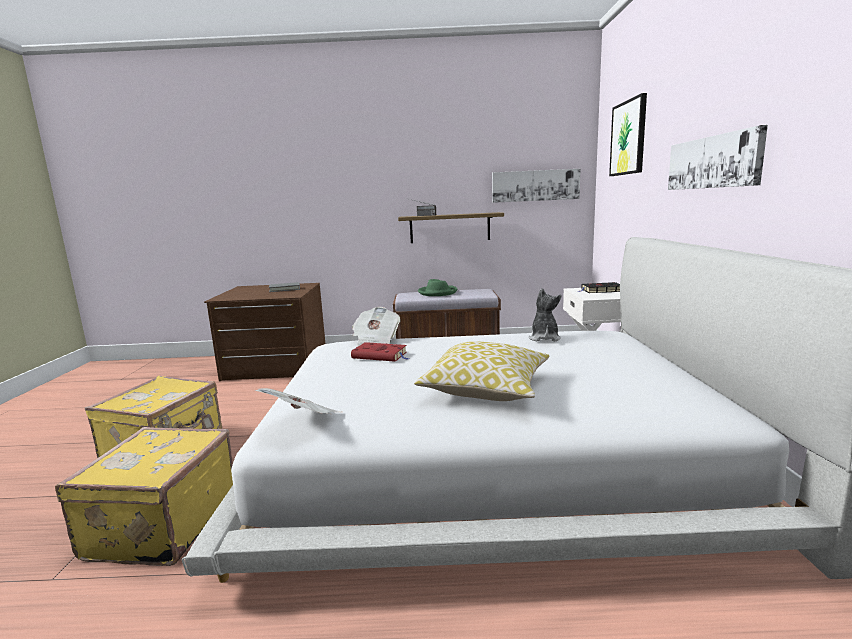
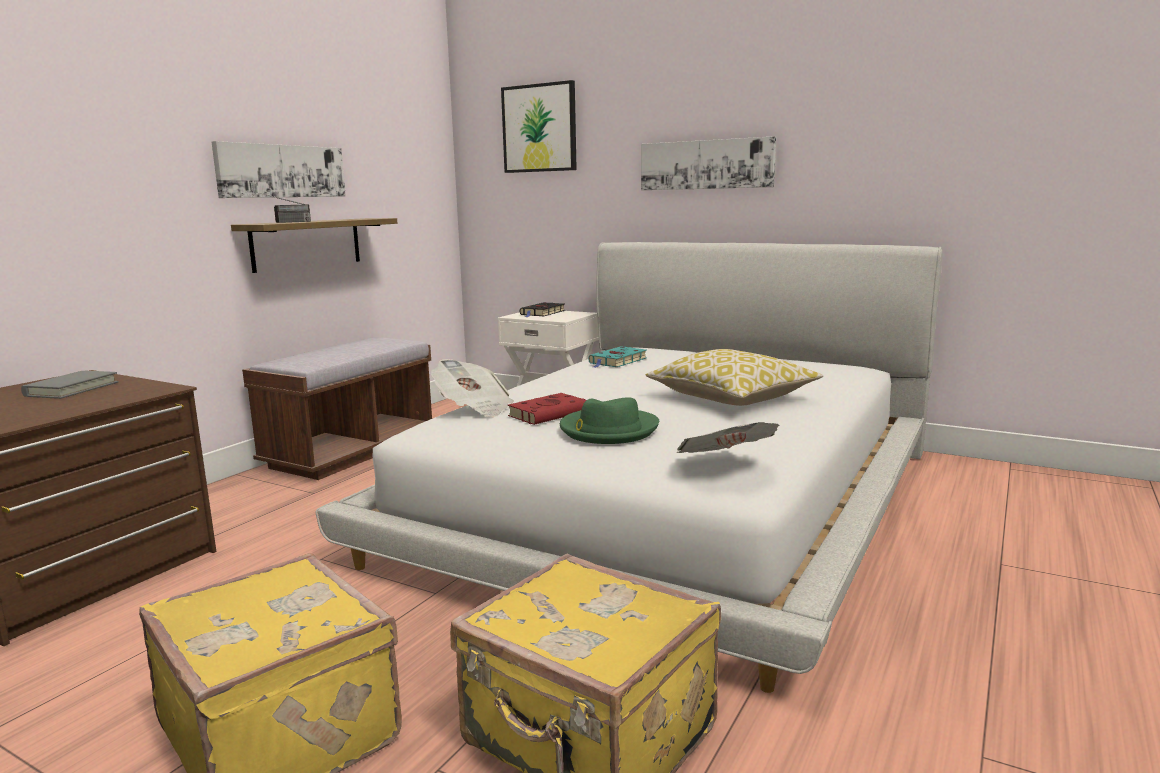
camera: 60 degrees left, 0 degrees up
(437, 292) = (331, 351): green hat -> green hat (608, 430)
(535, 185) = (401, 180): picture -> picture (281, 171)
(544, 338) = (617, 361): plush toy -> turquoise book

